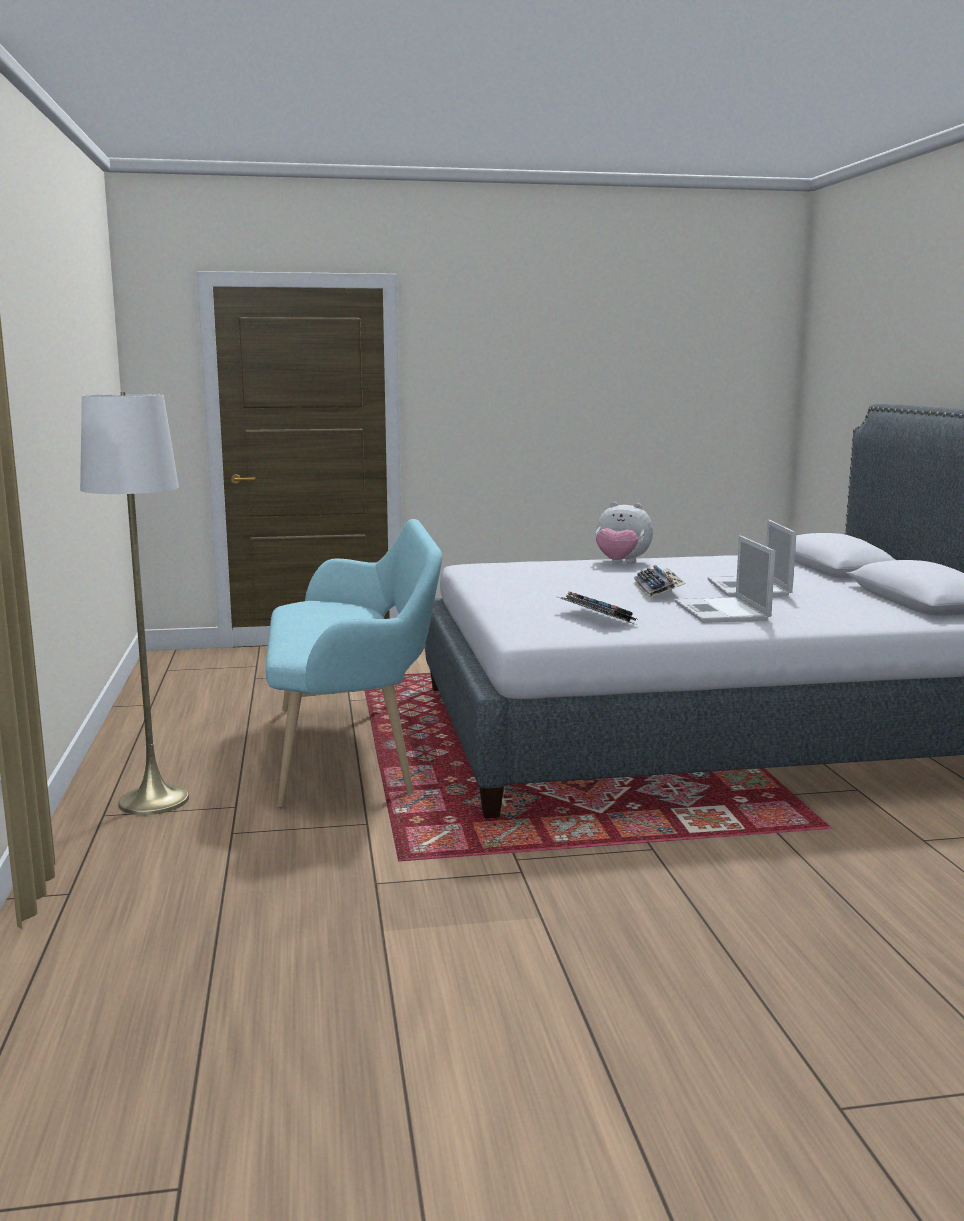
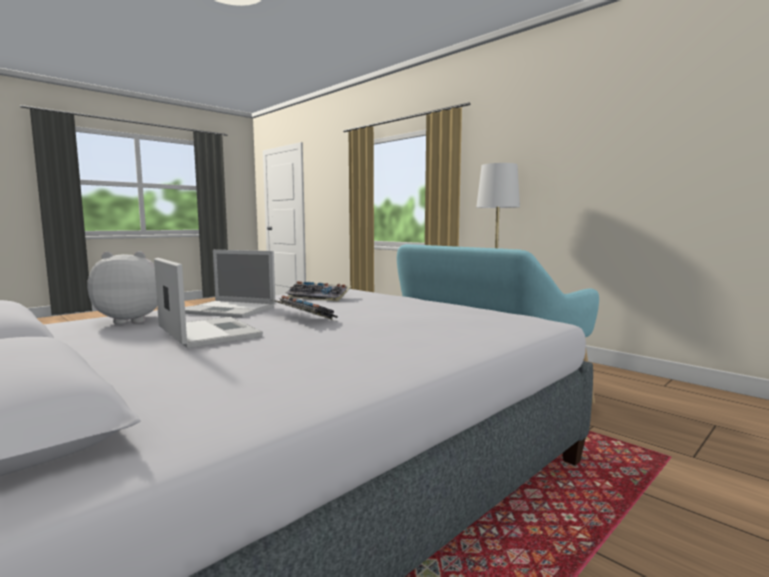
camera: 145 degrees right, 5 degrees down
(621, 563) = (411, 350): plush toy -> plush toy (132, 320)
(722, 612) = (230, 310): laptop -> laptop turned 150 degrees clockwise

